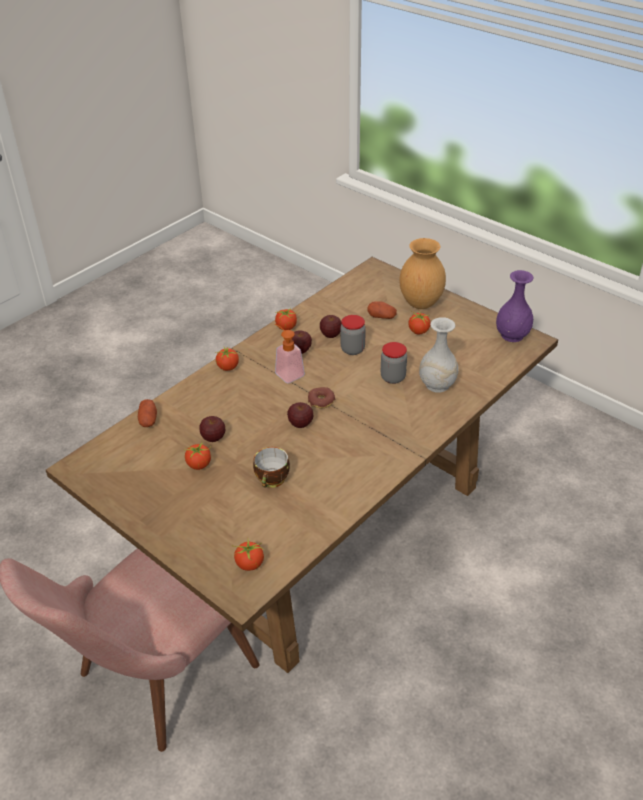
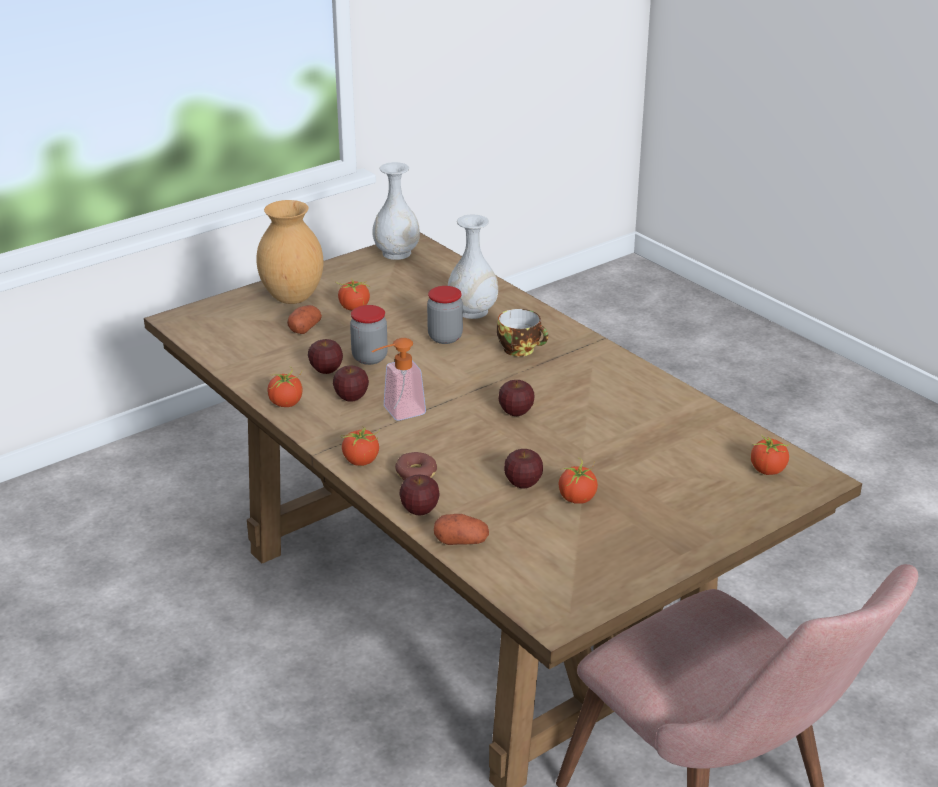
camera: 80 degrees left, 10 degrees down
(178, 398) = (419, 510): none -> apple
(272, 480) = (621, 442): cup -> cup (521, 349)
(321, 401) = (473, 392): donut -> donut (416, 473)
(512, 335) = (397, 253): purple vase -> white vase

